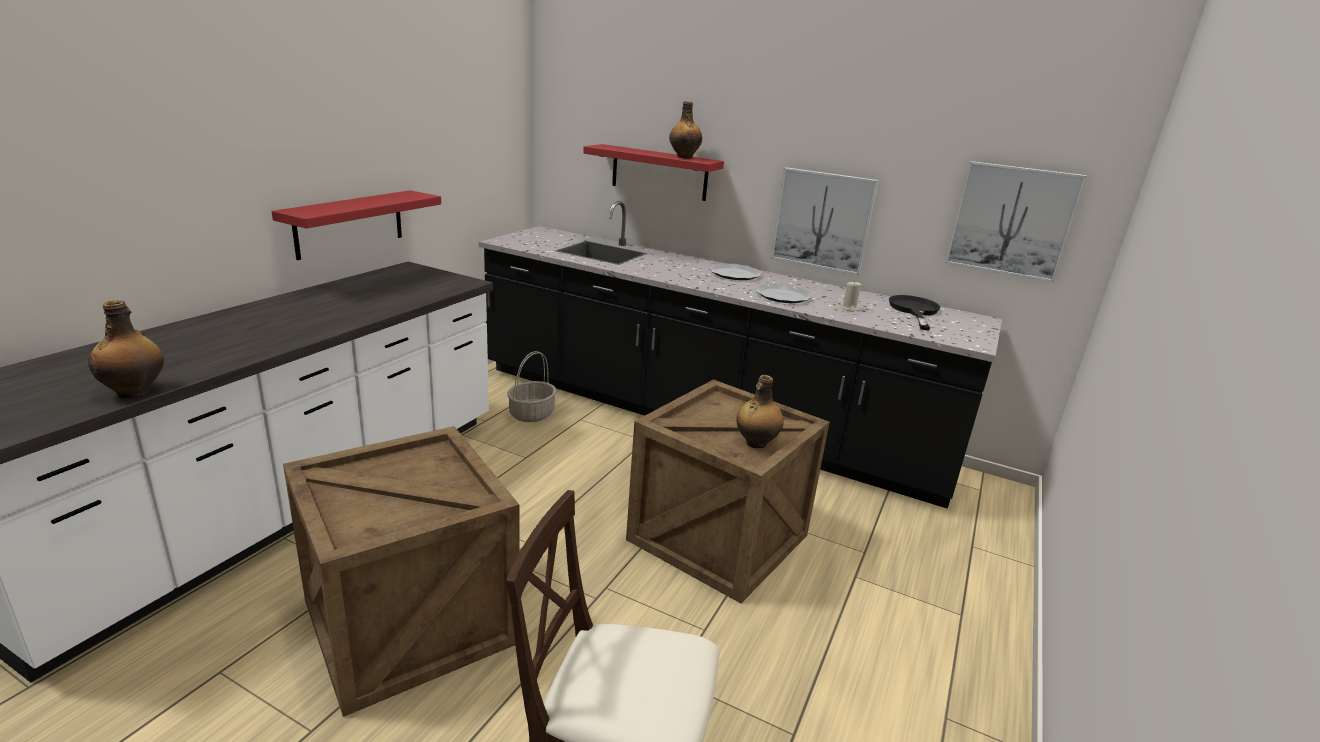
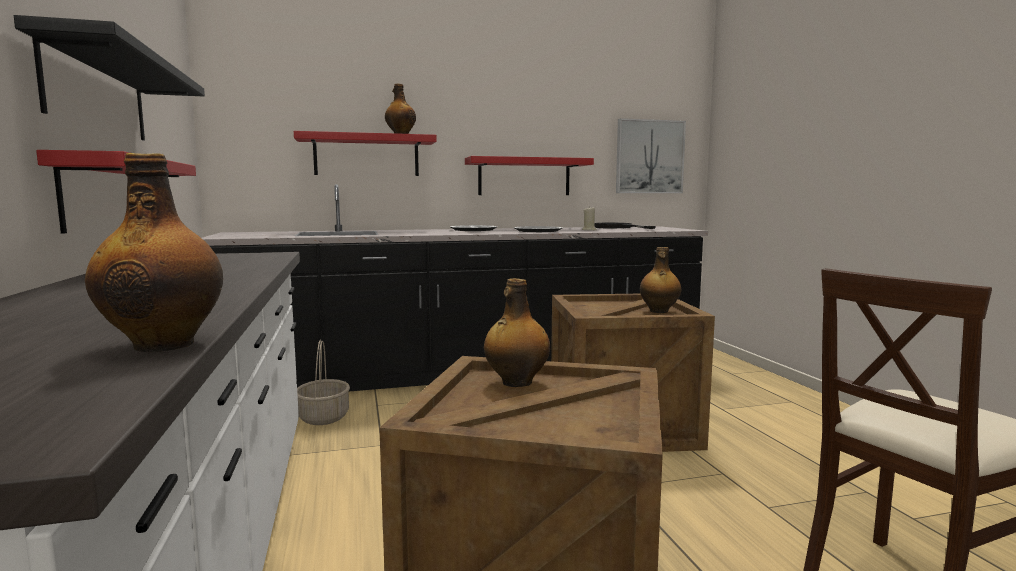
camera: 40 degrees left, 15 degrees down
(355, 150) = (98, 94): none -> black shelf
(433, 466) = (516, 382): none -> bottle
(822, 220) = (524, 177): picture -> red shelf

